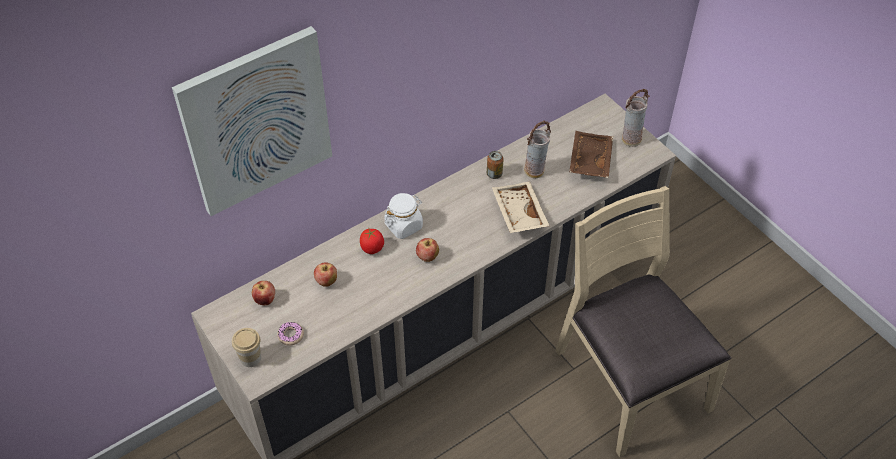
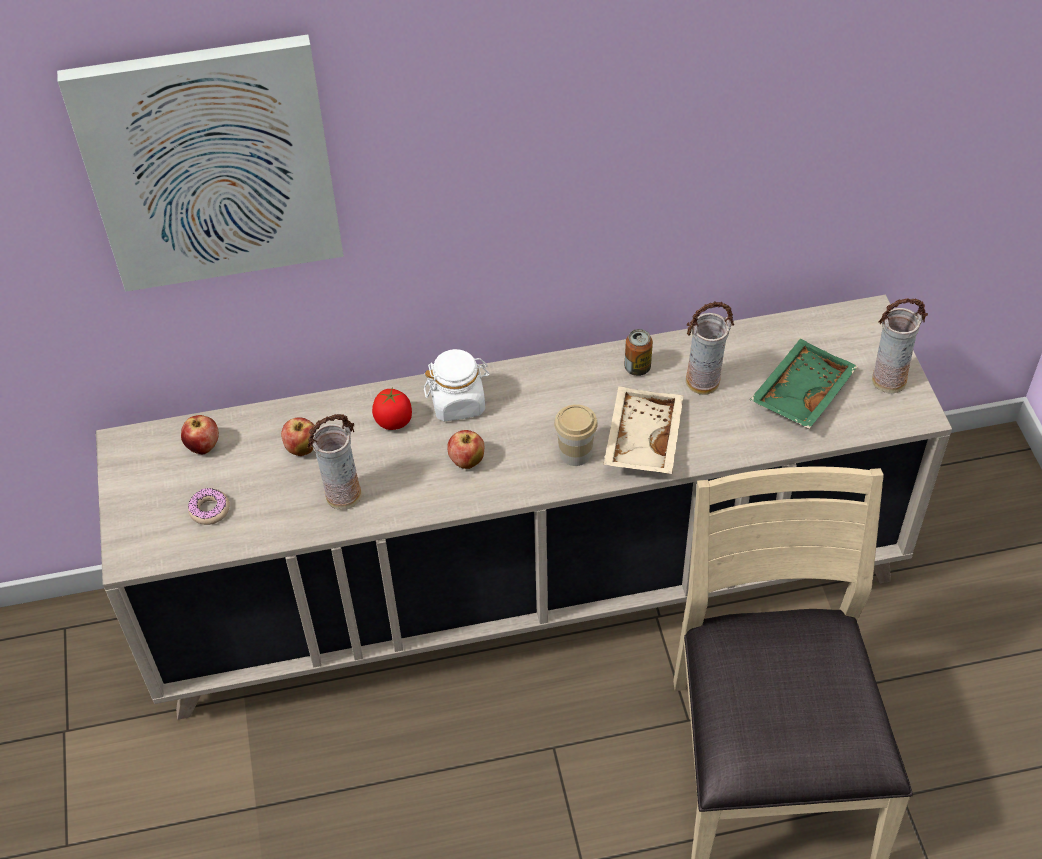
camera: 25 degrees right, 0 degrees up
(250, 358) = (137, 523): cup -> cup (575, 453)
(366, 300) = (342, 494): none -> vase
(589, 160) = (800, 392): brown tray -> green tray

